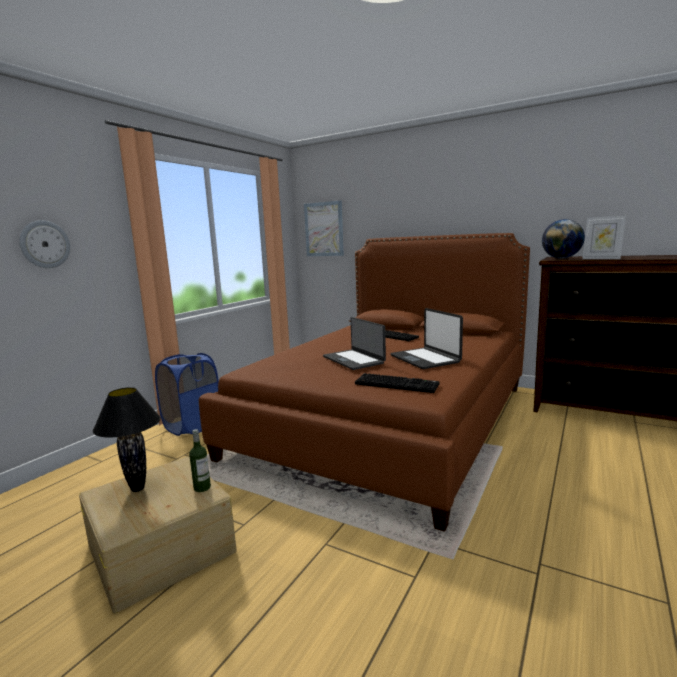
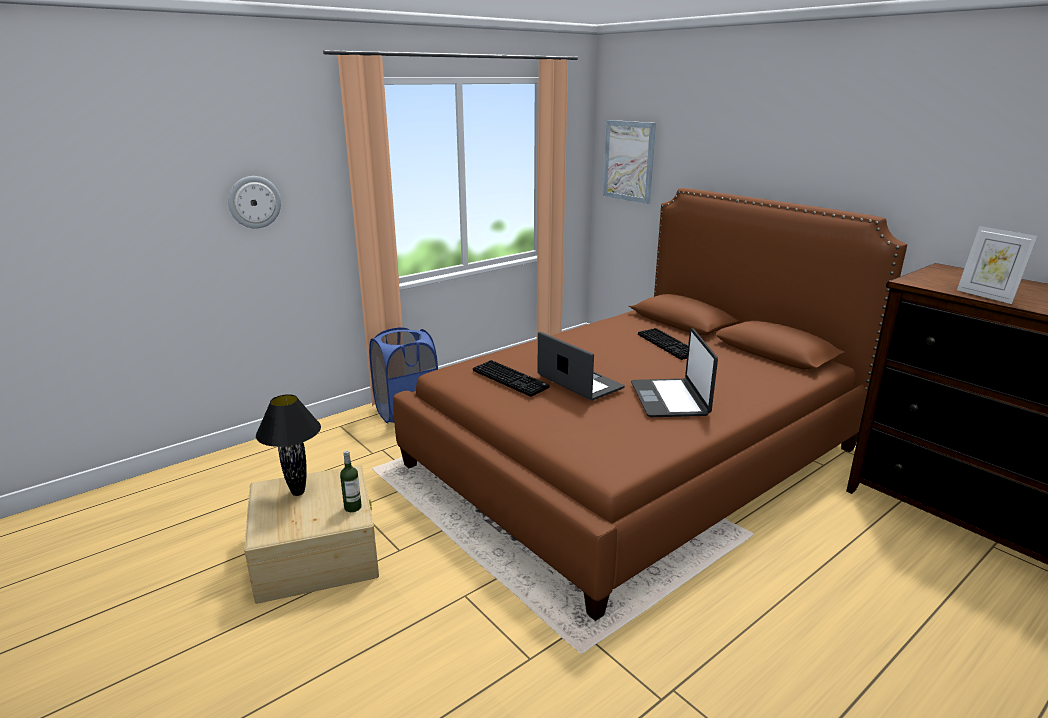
camera: 20 degrees right, 10 degrees up
(354, 360) = (579, 382): laptop -> laptop turned 150 degrees clockwise
(397, 384) = (596, 435): keyboard -> keyboard (511, 379)
(561, 258) = (935, 278): globe -> none

